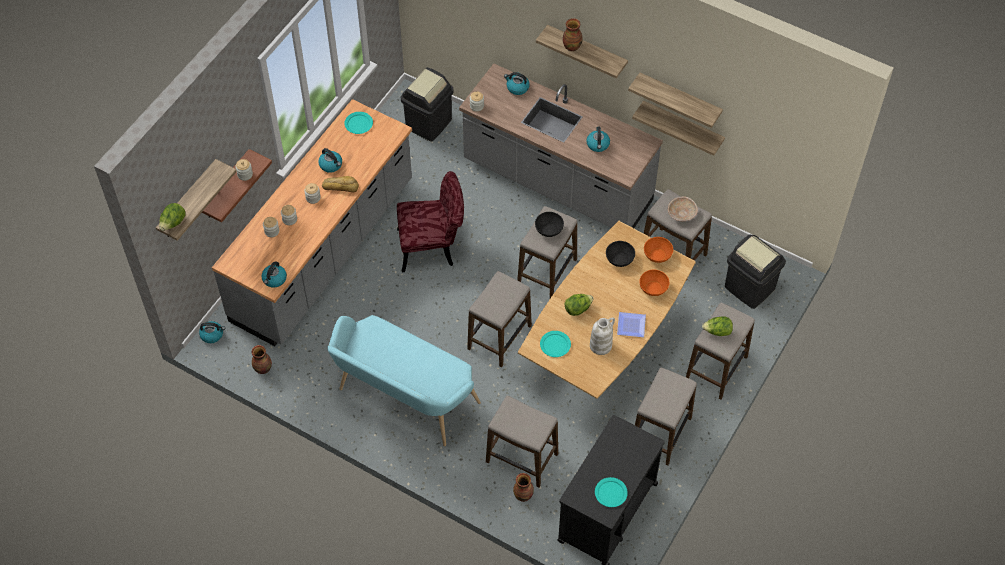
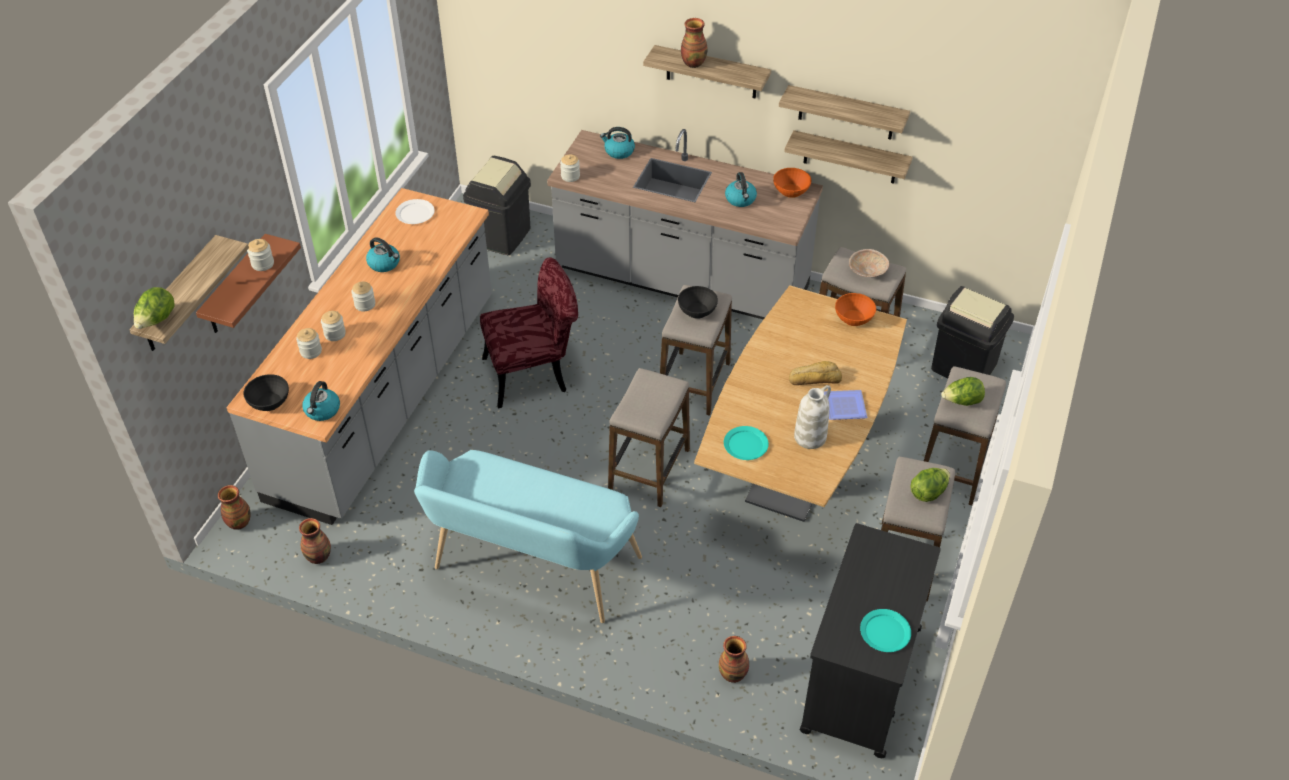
camera: 10 degrees left, 10 degrees down
(212, 335) = (239, 522): kettle -> vase
(340, 186) = (402, 286): bread -> bread (814, 378)
(359, 124) = (415, 213): turquoise plate -> white plate
(522, 458) = (718, 623): stool -> none
(578, 309) = (765, 396): lettuce -> lettuce (928, 492)
(619, 259) = (804, 329): black bowl -> black bowl (269, 402)
(653, 288) = (861, 357): orange bowl -> orange bowl (791, 191)

